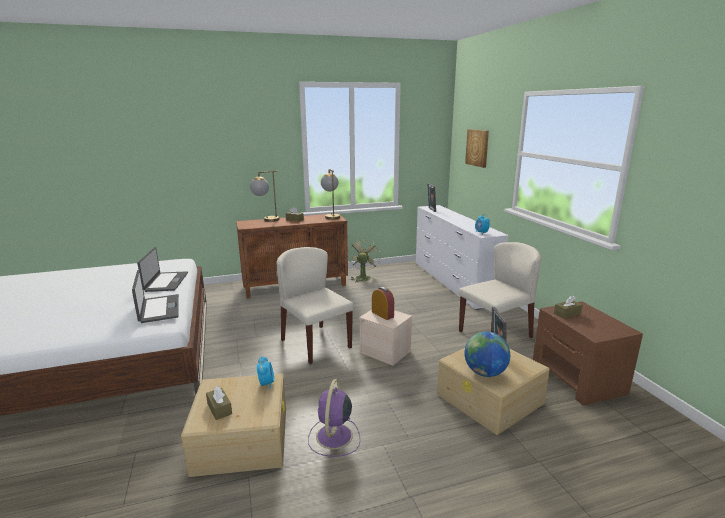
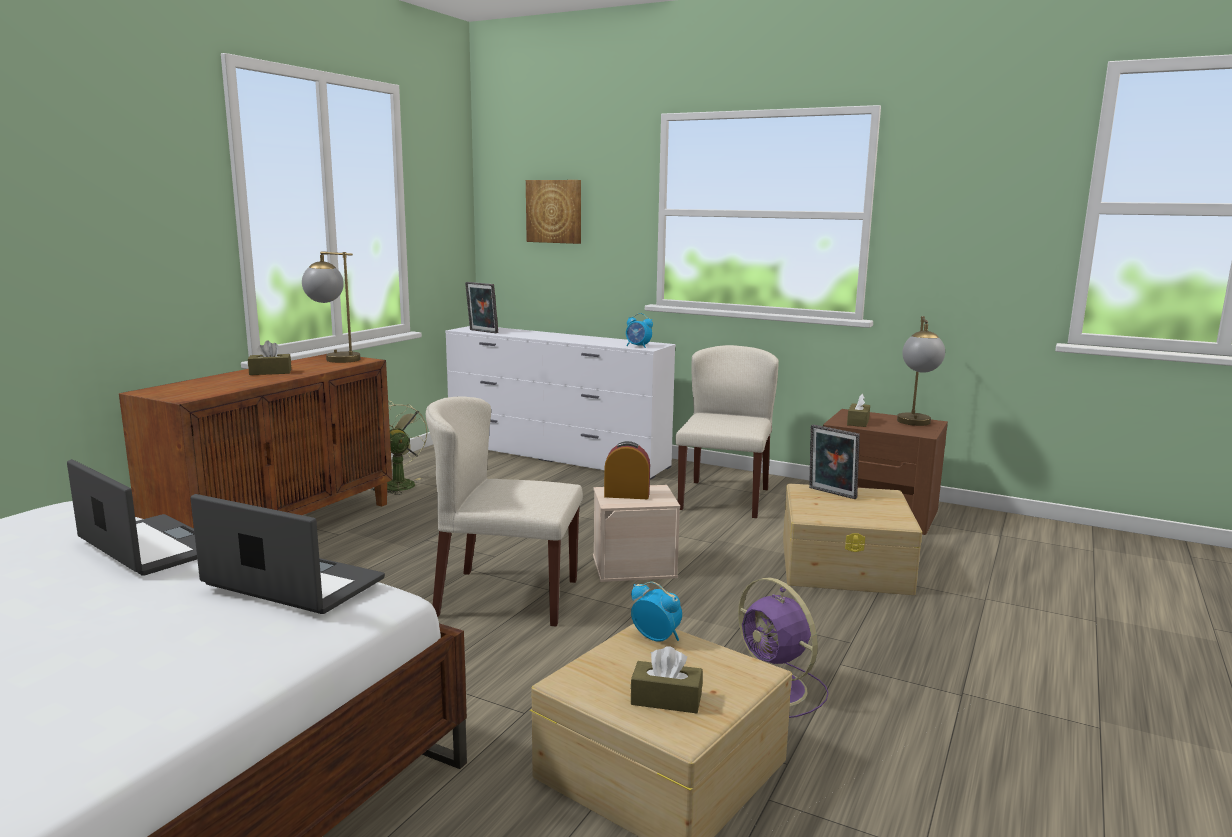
camera: 45 degrees left, 5 degrees down
(266, 220) = (204, 382): table lamp -> table lamp (915, 424)
(485, 373) = (864, 516): globe -> none

